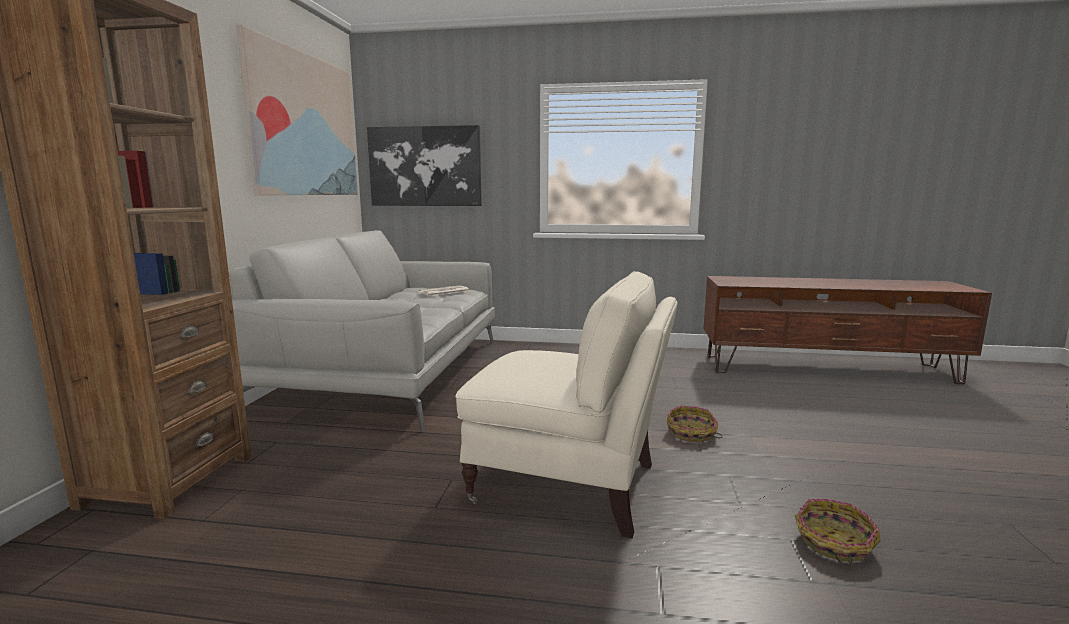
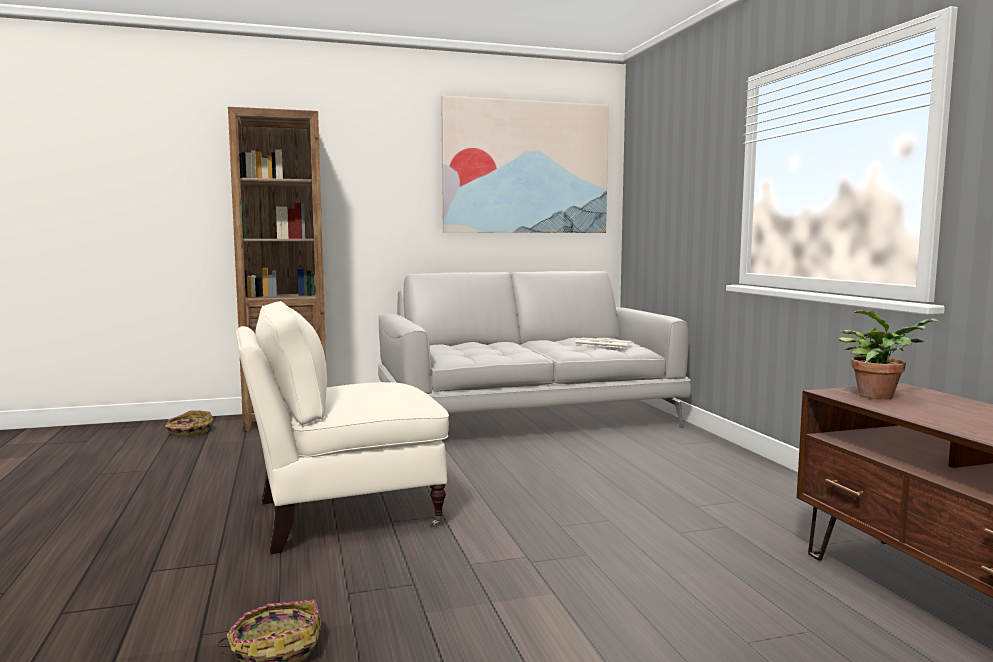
camera: 65 degrees right, 5 degrees down
(425, 166) = (659, 199): picture -> none
(569, 484) = (342, 514): beige armchair -> beige armchair turned 75 degrees clockwise
(691, 434) = (517, 555): basket -> basket (189, 432)
(738, 281) = (880, 396): none -> potted plant

